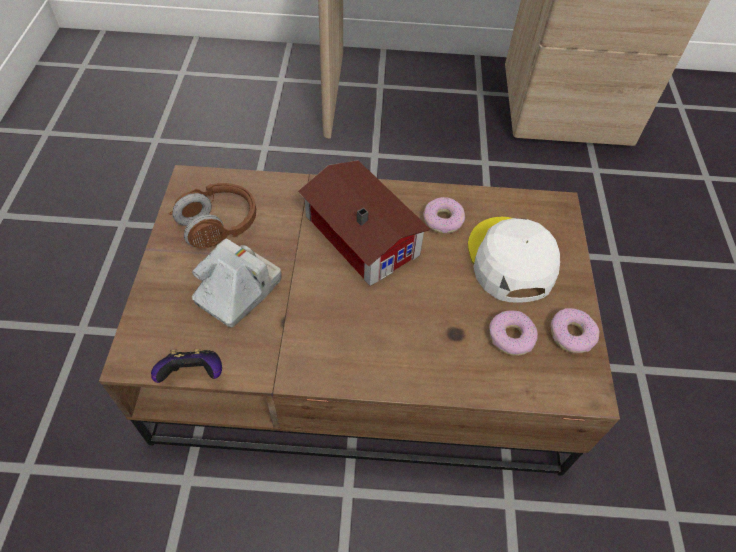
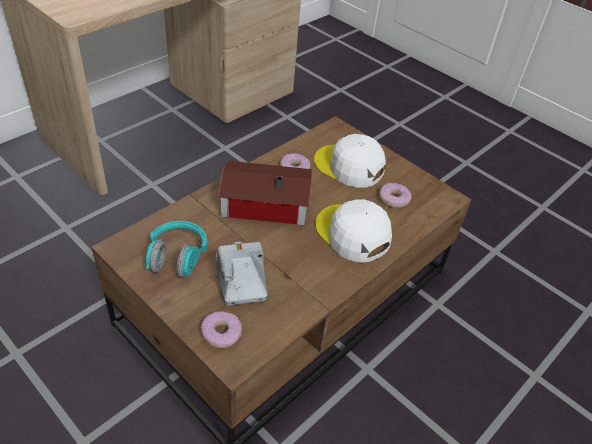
camera: 50 degrees left, 10 degrees down
(193, 374) = (279, 338): game controller -> none
(218, 226) = (177, 258): brown headphones -> turquoise headphones
(406, 335) = (352, 234): none -> white cap
(571, 334) = (414, 180): donut -> donut (221, 333)

